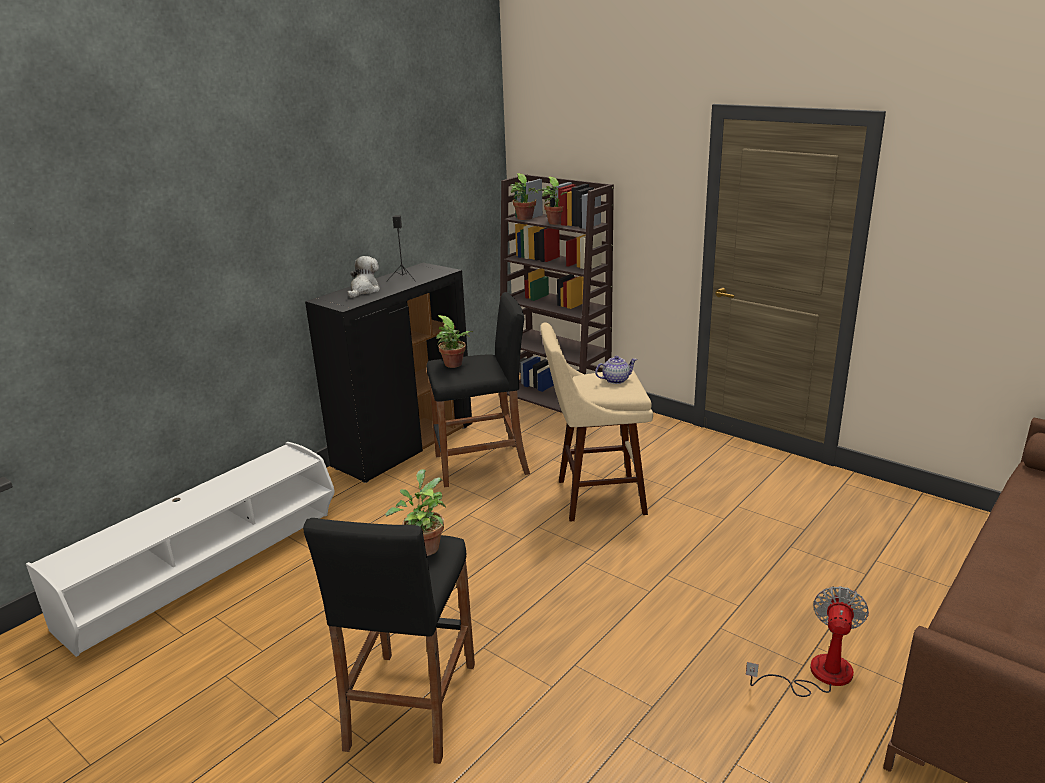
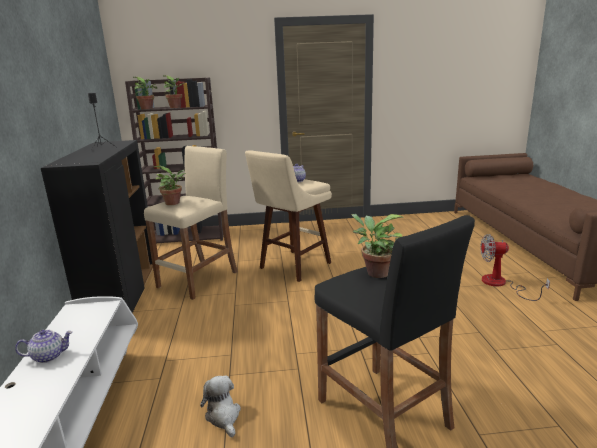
camera: 45 degrees left, 5 degrees down
(218, 488) = (49, 356): none -> teapot
(364, 290) = (84, 156): plush toy -> plush toy (223, 416)
(482, 465) = (198, 279): black stool -> beige stool
(817, 674) = (501, 284): fan -> fan turned 60 degrees counterclockwise

